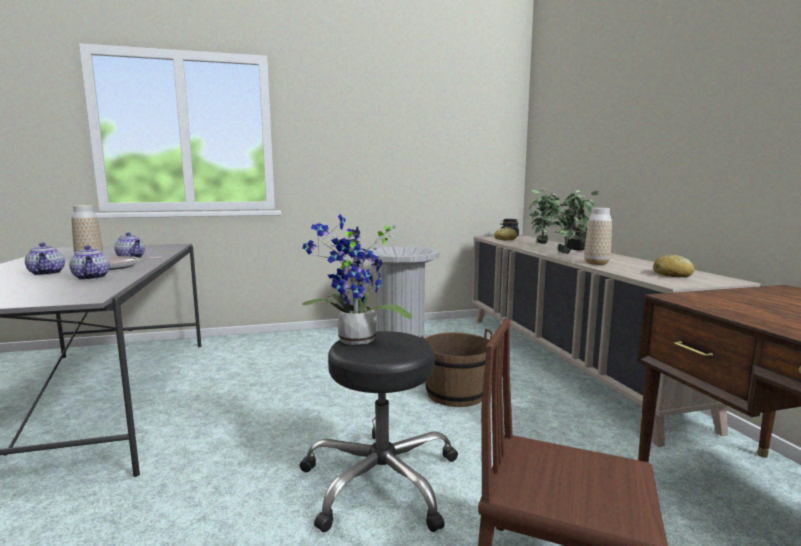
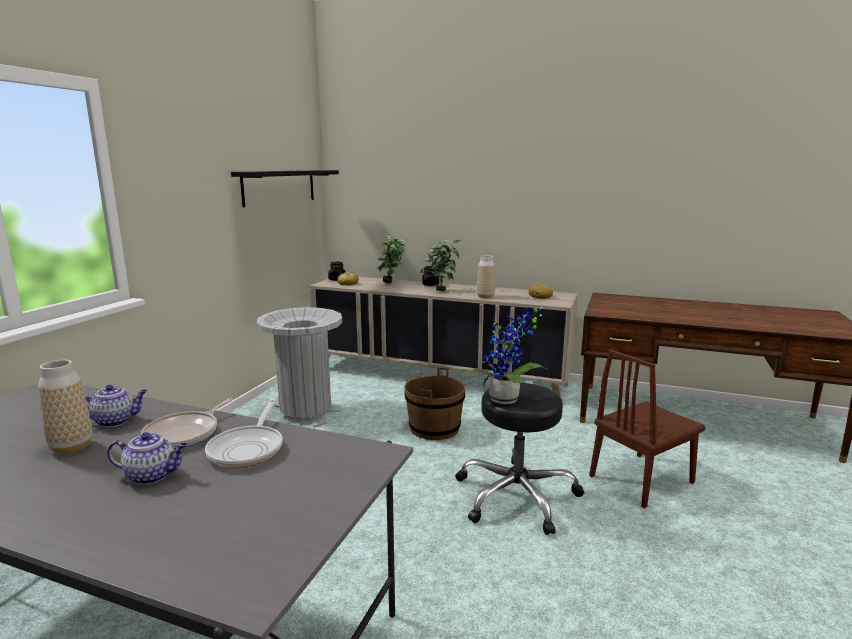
camera: 55 degrees left, 5 degrees up
(92, 277) = (249, 448): teapot -> frying pan
(454, 141) = (279, 187): none -> black shelf

